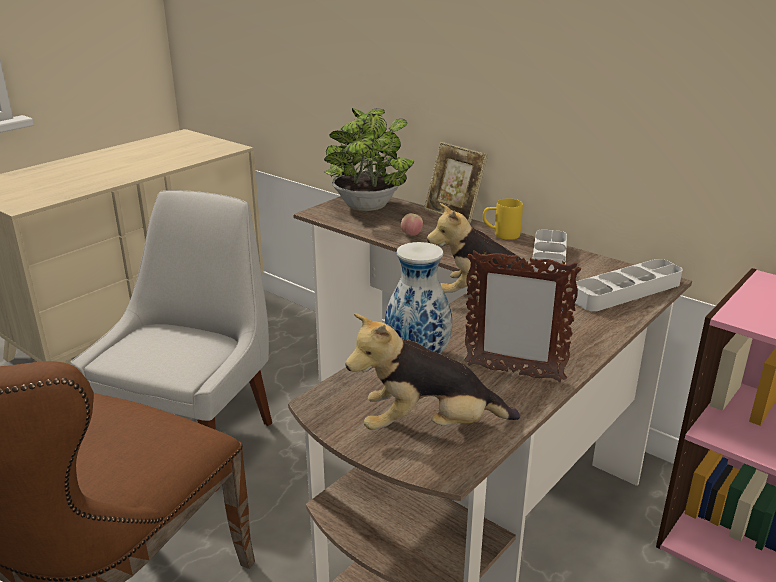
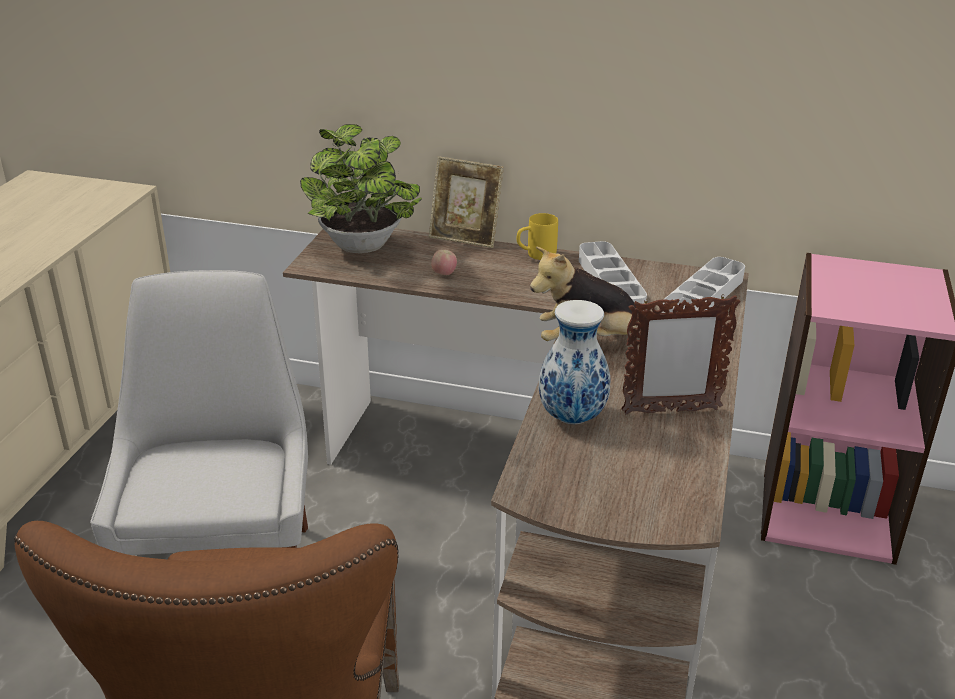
camera: 25 degrees left, 5 degrees up
(429, 427) = (643, 486): plush toy -> none

